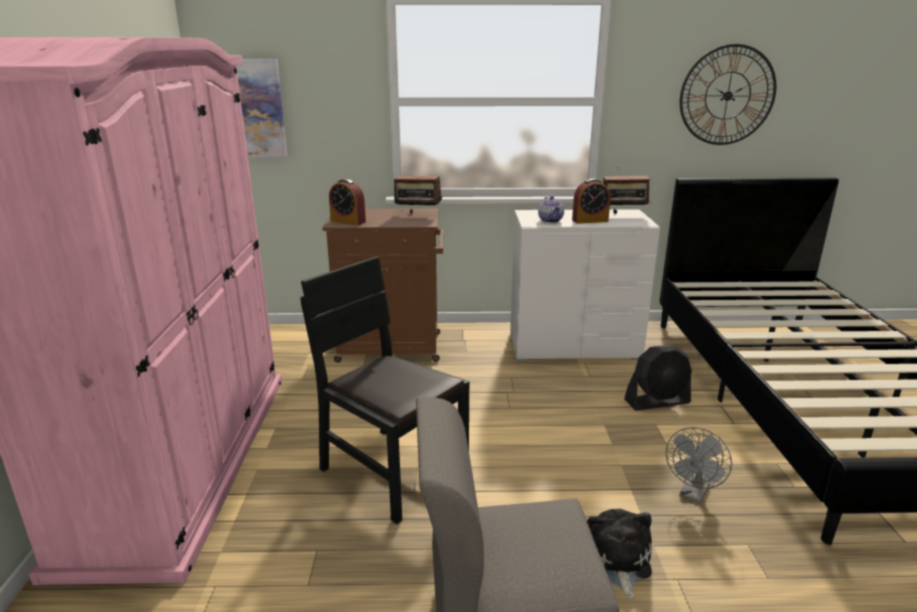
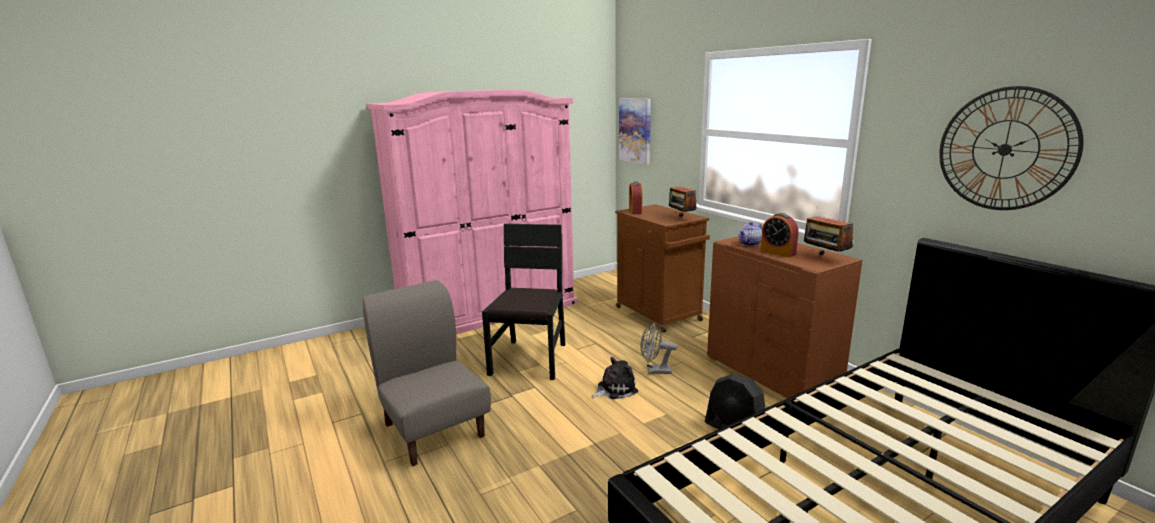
camera: 60 degrees right, 5 degrees down
(573, 346) = (772, 372): white dresser -> brown dresser
(617, 561) = (512, 453): plush toy -> plush toy (614, 389)
(693, 494) = (616, 473): grey fan -> grey fan (655, 371)

